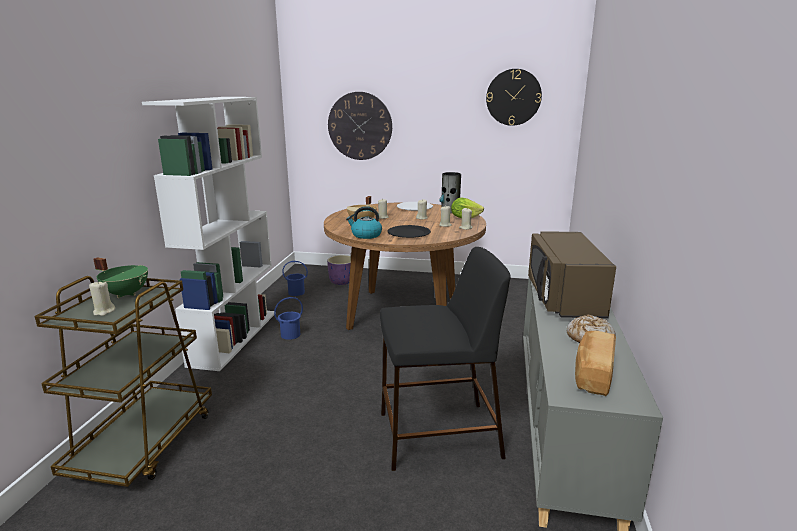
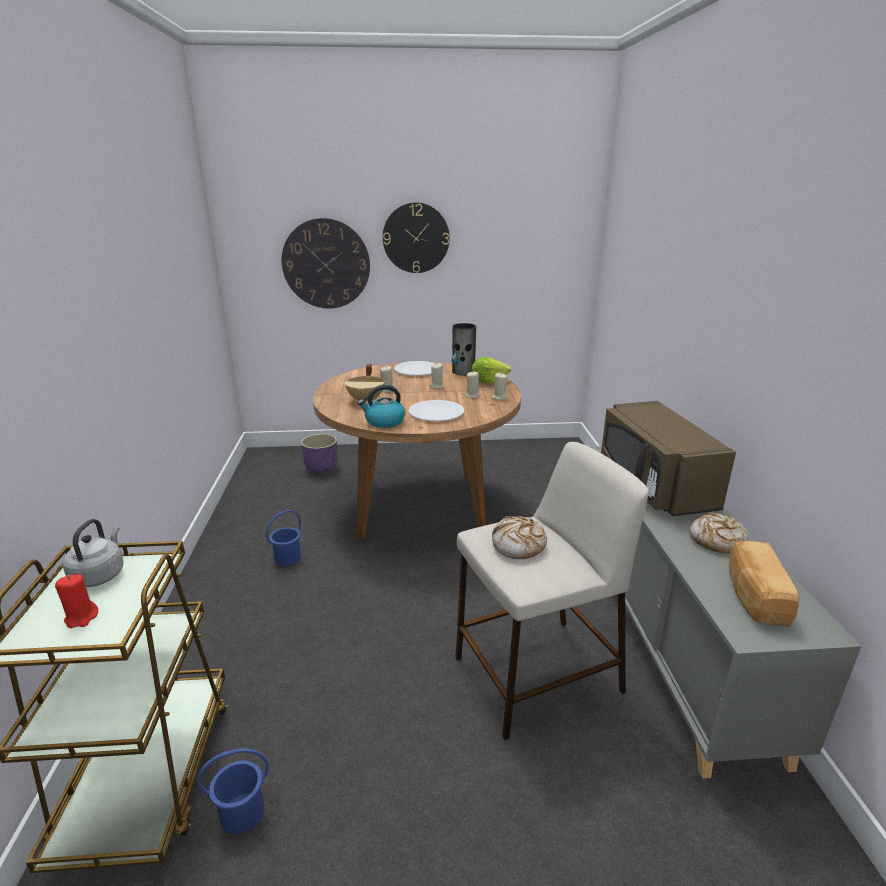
camera: 15 degrees left, 5 degrees up
(104, 311) = (81, 617): beige candle -> red candle
(127, 293) = (100, 575): green cooking pot -> grey kettle
(234, 337) = (210, 573): white bookcase -> none
(296, 292) = (268, 492): blue bucket -> blue bucket (242, 812)
(409, 233) = (436, 412): black plate -> white plate
(417, 318) = (518, 545): none -> bread
(437, 435) = (536, 675): black stool -> beige stool
(513, 97) = (521, 223): wall clock -> wall clock (416, 238)

